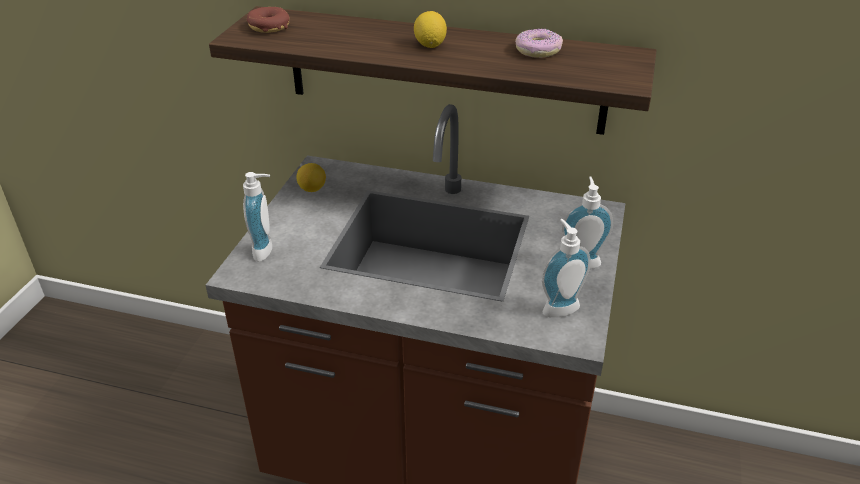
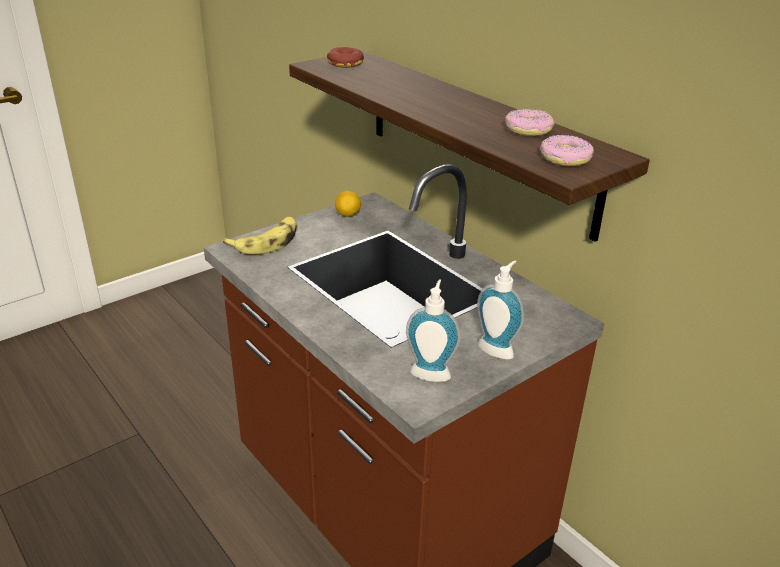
camera: 35 degrees right, 5 degrees down
(267, 250) = (267, 242): soap dispenser -> banana
(430, 45) = (442, 103): lemon -> none
(605, 69) = (565, 159): none -> donut

